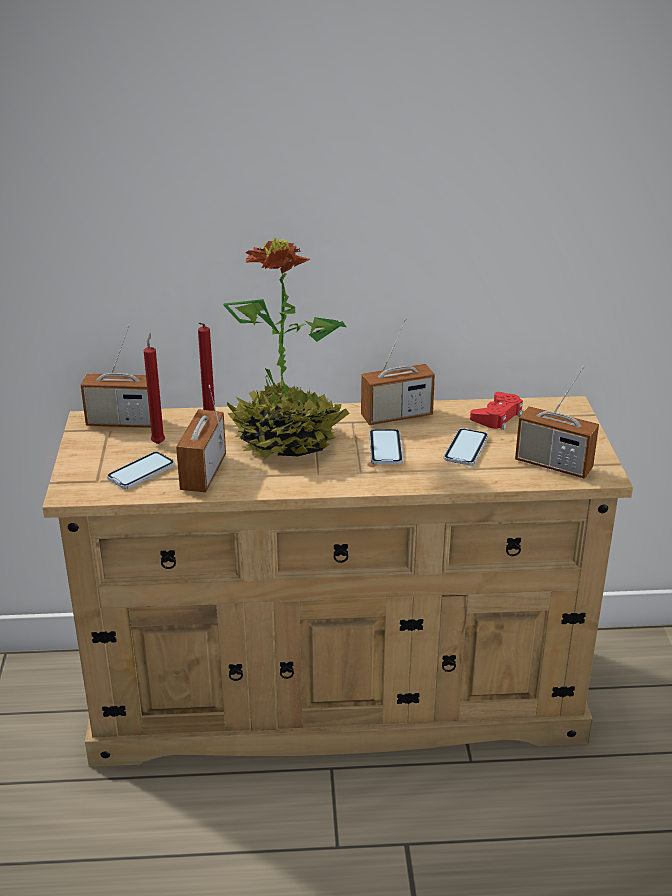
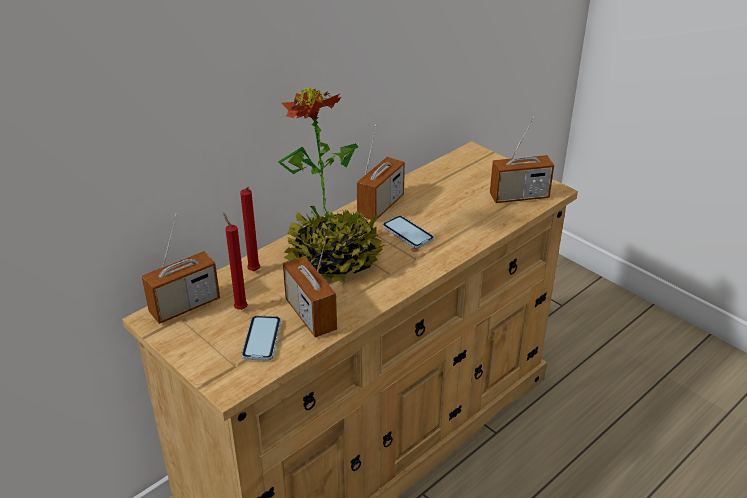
camera: 40 degrees left, 5 degrees up
(466, 449) = (456, 209): phone -> none
(497, 416) = (442, 178): red game controller -> none

